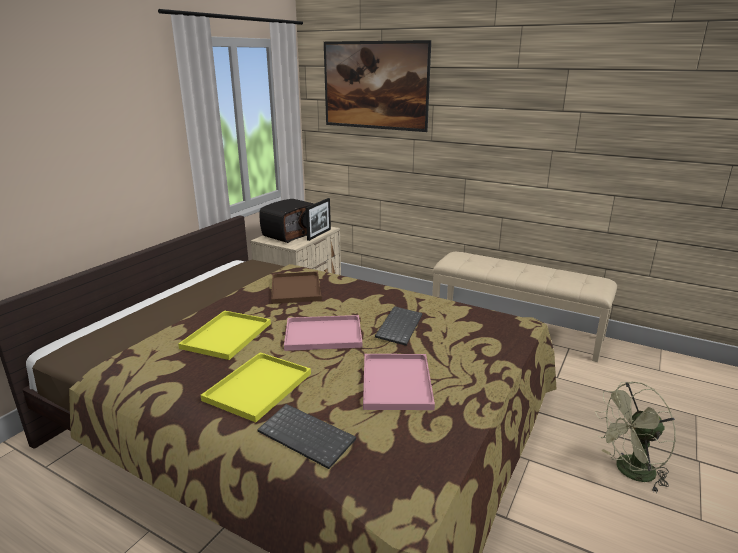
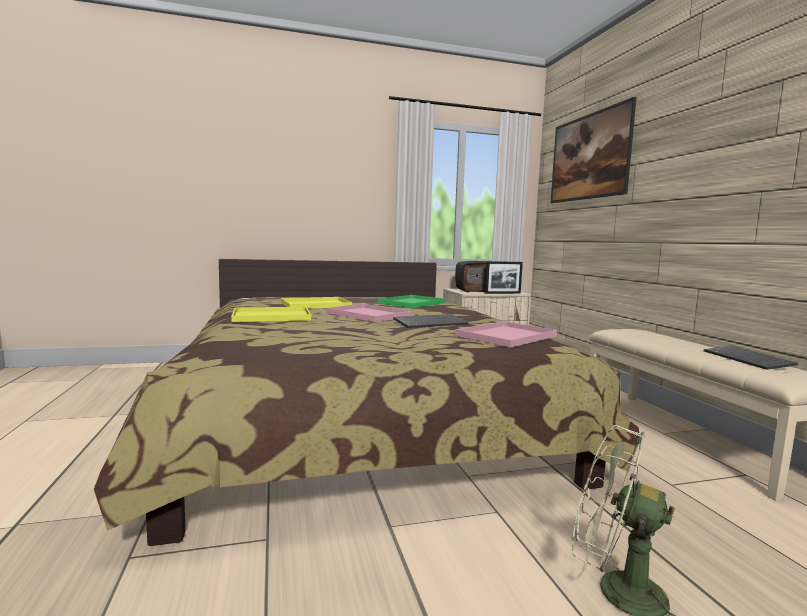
camera: 45 degrees right, 15 degrees down
(295, 288) = (412, 303): brown tray -> green tray
(308, 436) = (236, 331): keyboard -> keyboard (749, 359)
(397, 383) = (346, 334): pink tray -> pink tray (506, 336)

